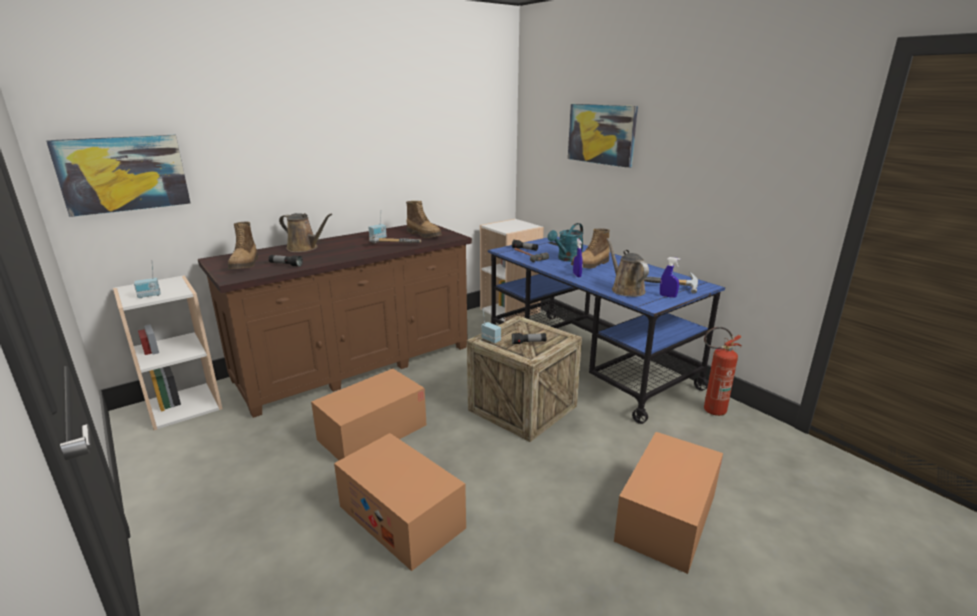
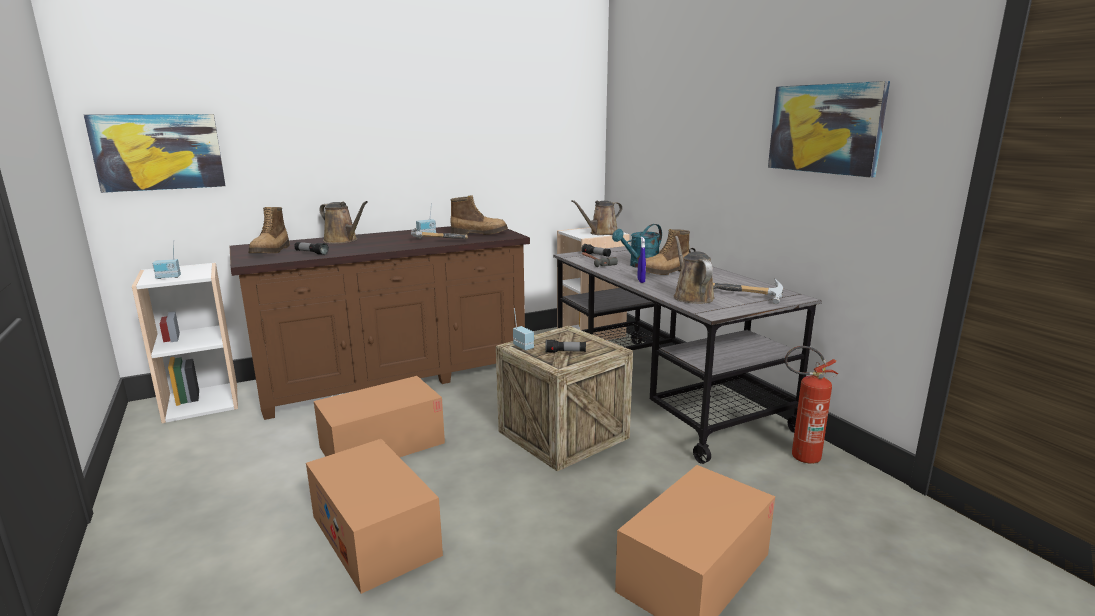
camera: 10 degrees right, 5 degrees down
(424, 235) = (479, 233): boot -> boot turned 60 degrees counterclockwise
(520, 227) = (601, 233): none -> brown watering can
(587, 360) = (662, 390): blue desk -> grey desk
(601, 134) = (688, 121): picture -> picture (824, 128)
(667, 296) = (740, 305): blue spray bottle -> none

